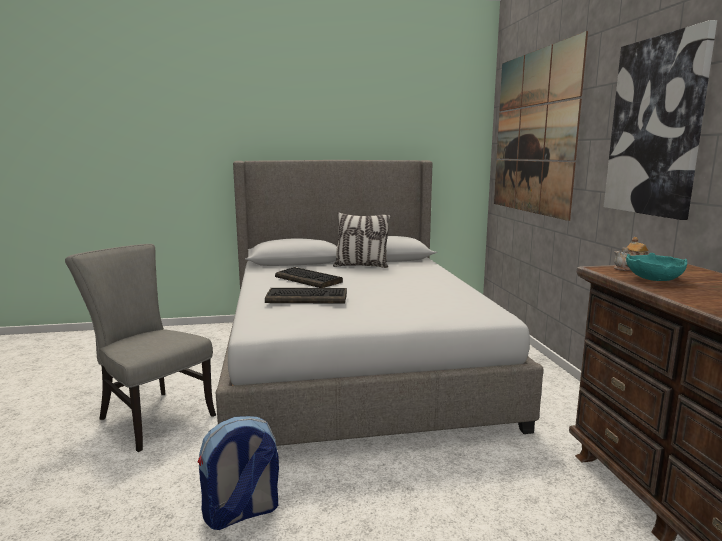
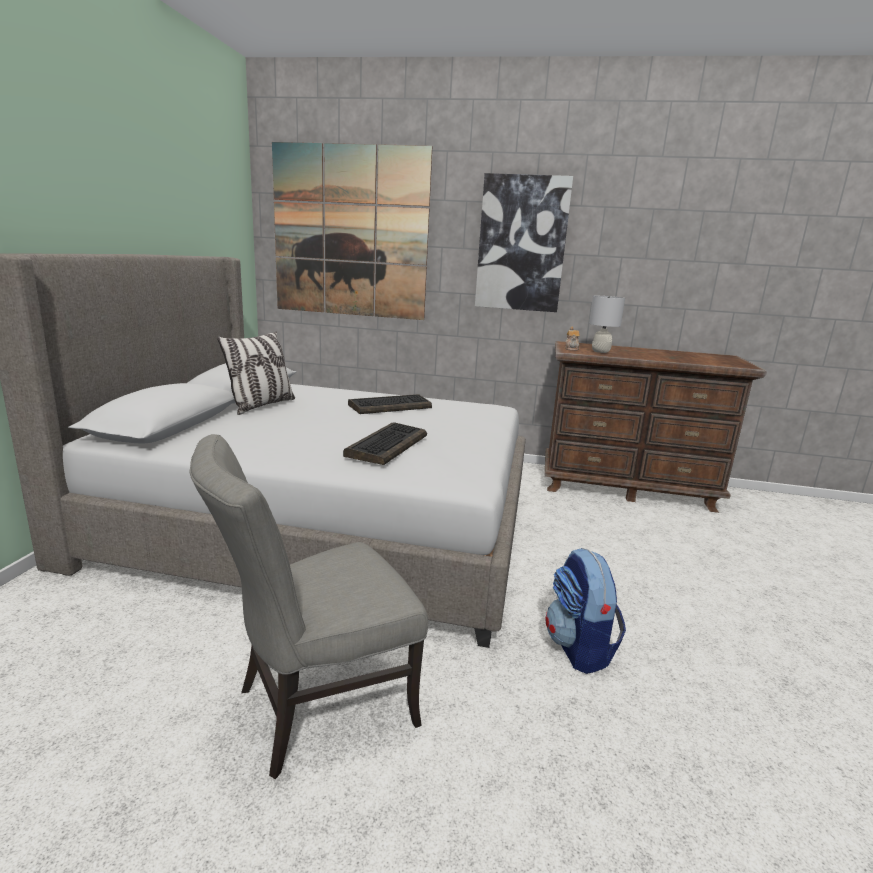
camera: 70 degrees left, 5 degrees up
(309, 279) = (292, 433): keyboard -> keyboard (390, 406)
(654, 279) = (601, 352): turquoise bowl -> grey table lamp

